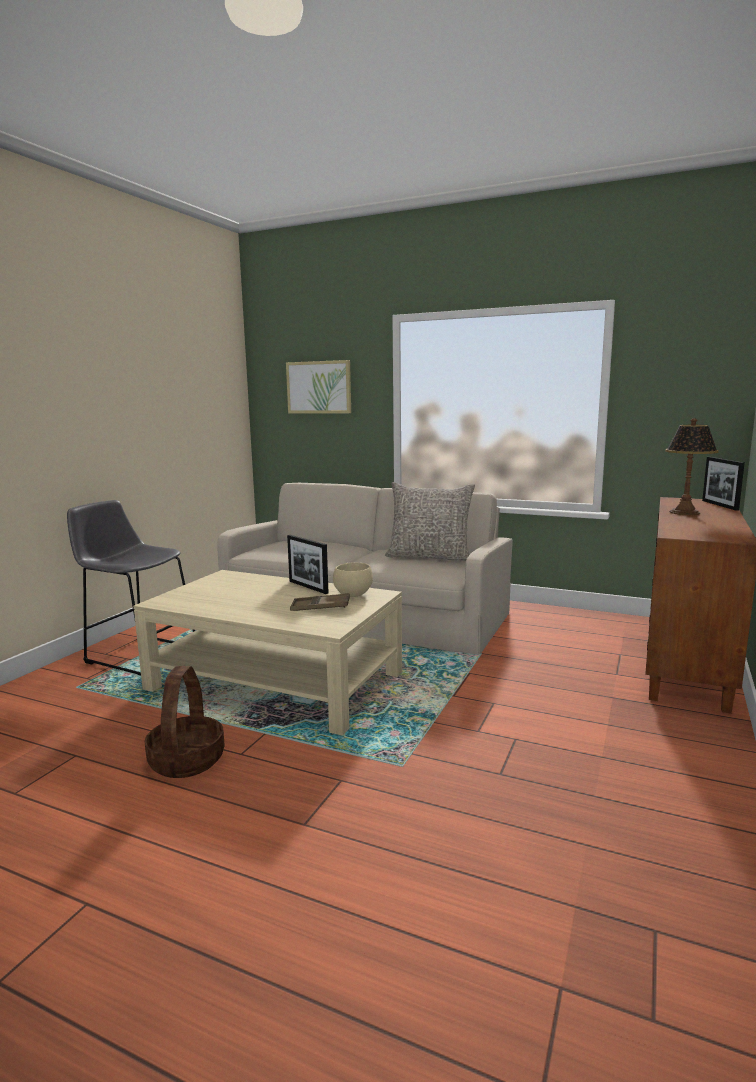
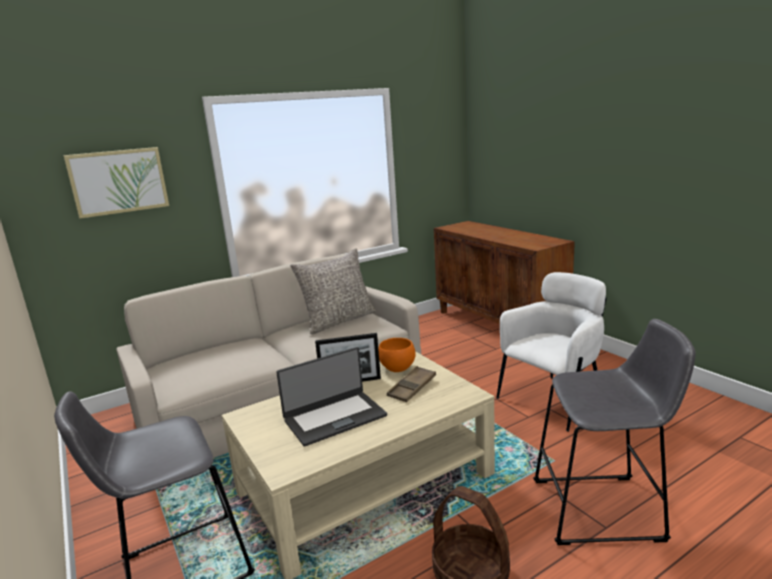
camera: 55 degrees left, 5 degrees up
(243, 596) = (334, 417): none -> laptop
(335, 817) = (604, 509): none -> grey stool
(352, 594) = (397, 369): beige bowl -> orange bowl
(540, 738) = (553, 400): none -> white armchair
(685, 512) = (484, 233): table lamp -> none
(719, 505) = (477, 225): picture frame -> none

